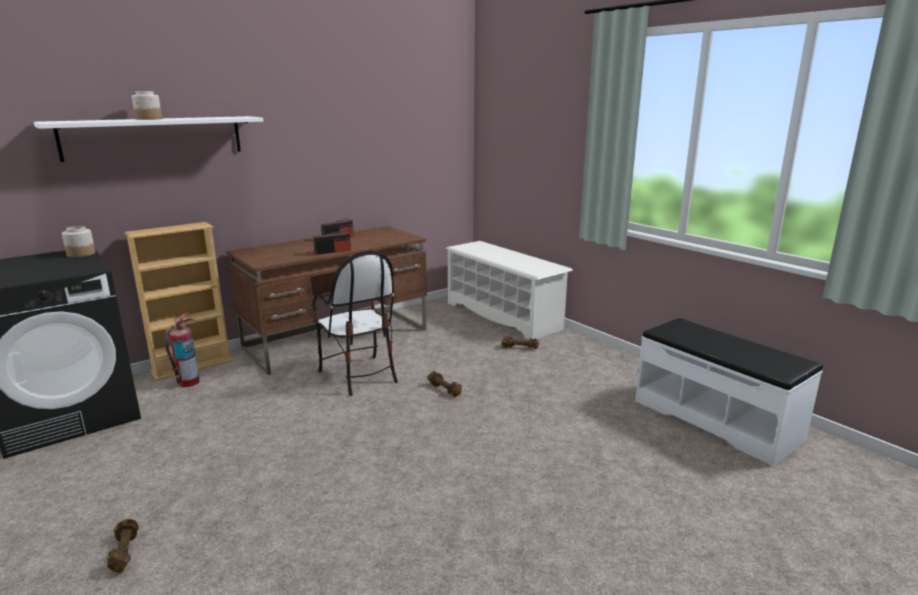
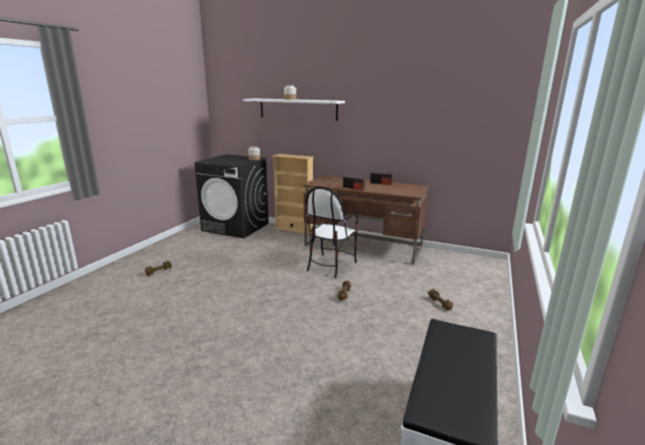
camera: 60 degrees right, 0 degrees up
(188, 382) = (279, 234): fire extinguisher -> none
(503, 316) = (483, 283): white shoe rack -> none

